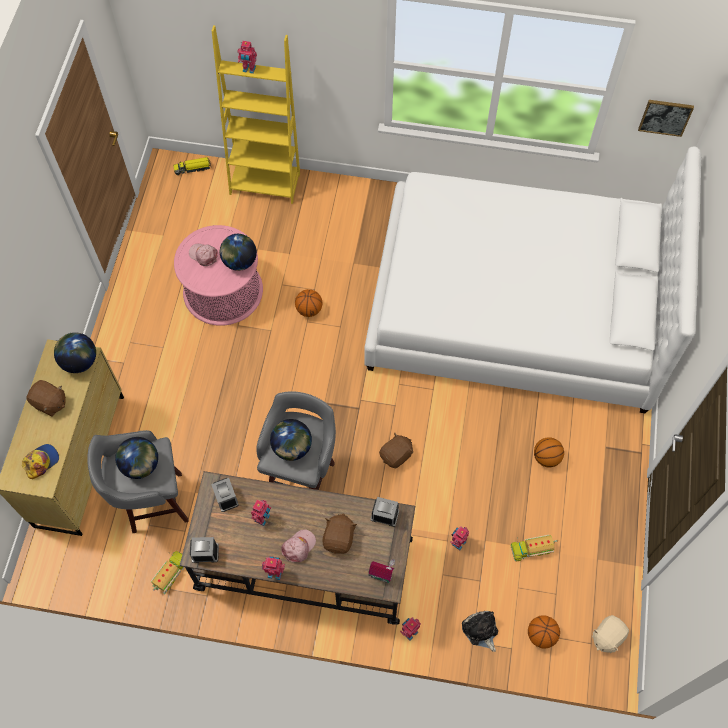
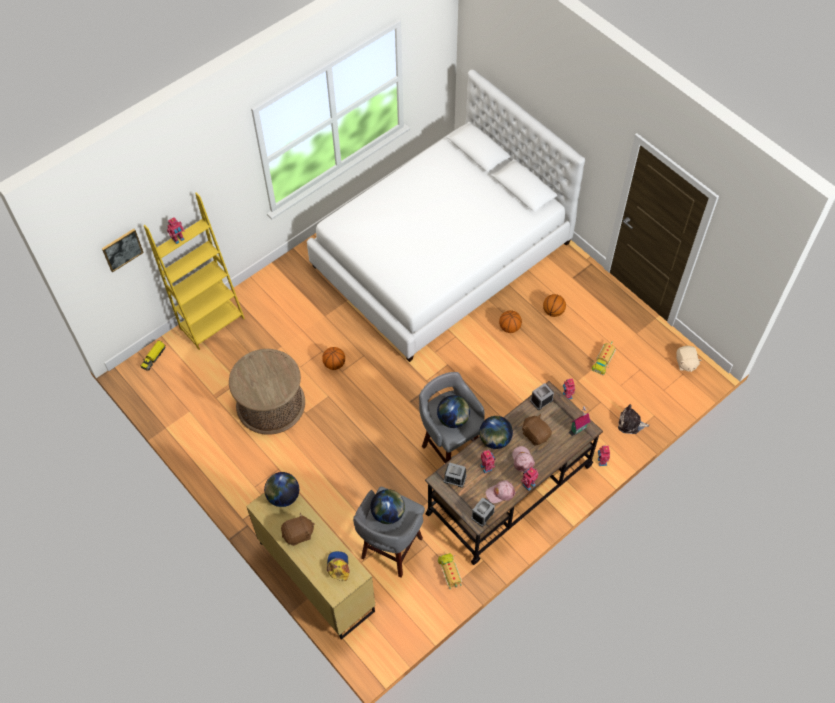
camera: 50 degrees left, 5 degrees down
(203, 255) = (254, 383): pink cap -> pink cap (500, 493)
(223, 291) = (270, 404): pink coffee table -> brown coffee table
(239, 261) = (280, 366): globe -> globe (495, 440)
(396, 455) = (482, 388): brown plush toy -> none
(541, 635) = (658, 395): basketball -> basketball (509, 328)
(665, 117) = (434, 68): picture -> picture (122, 249)

